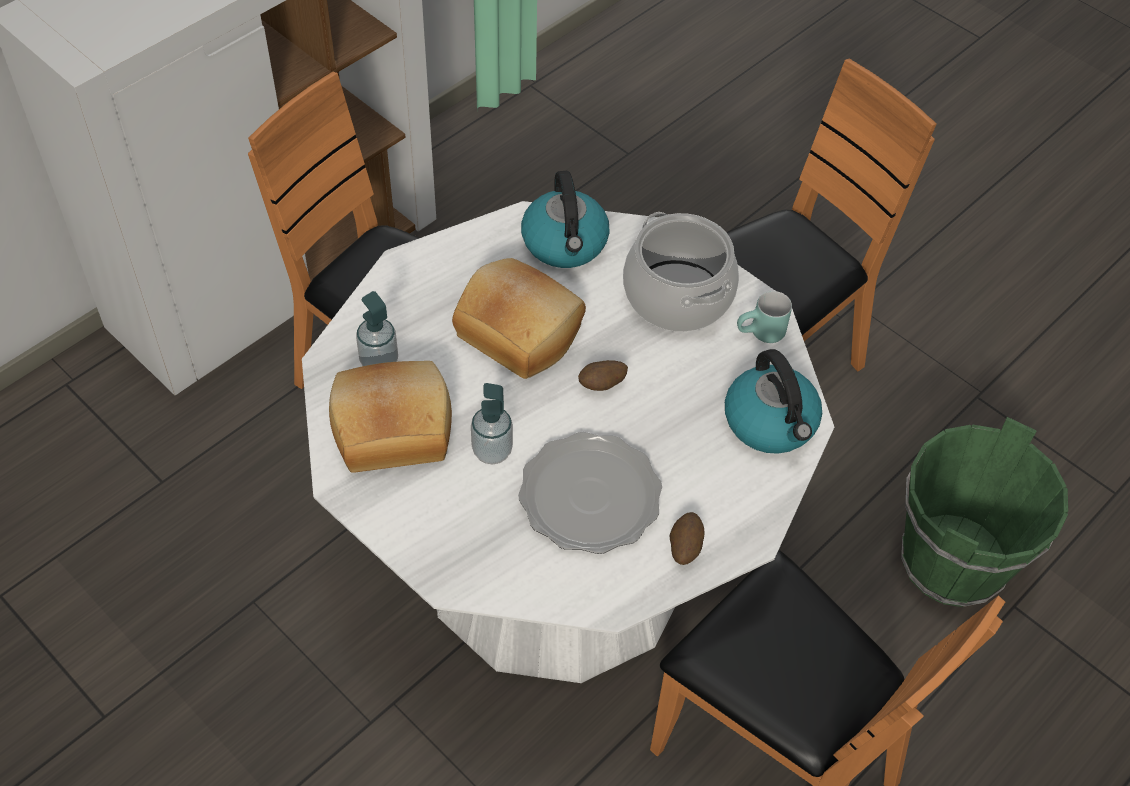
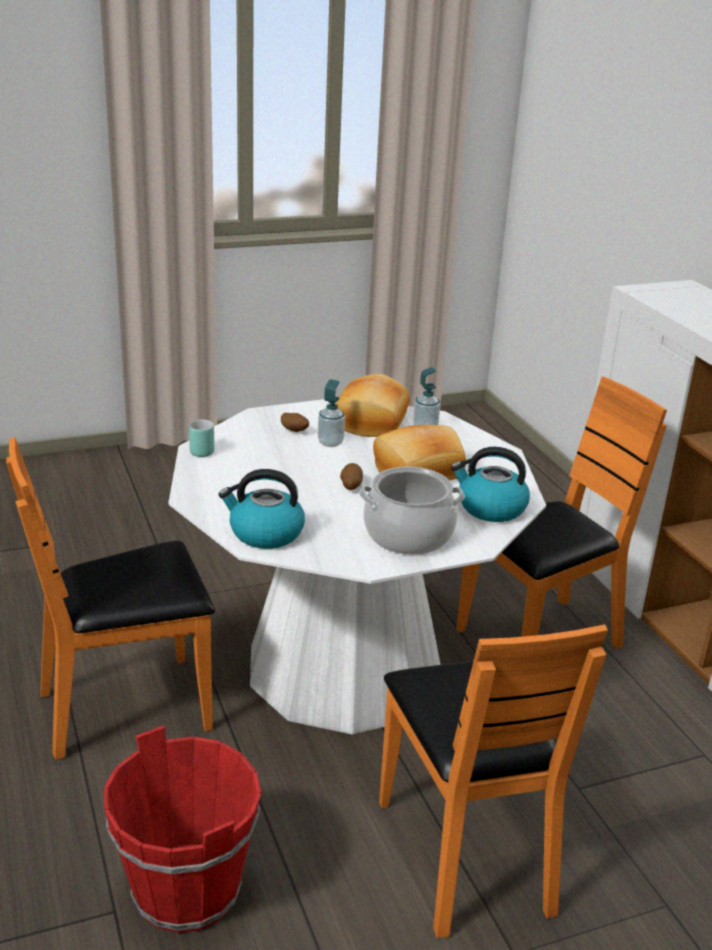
camera: 115 degrees right, 25 degrees down
(591, 496) = (270, 461): plate -> none
(684, 547) = (206, 477): potato -> potato (294, 431)
(761, 335) = (345, 556): turquoise mug -> turquoise mug (202, 450)
(953, 562) = (185, 890): green bucket -> red bucket

